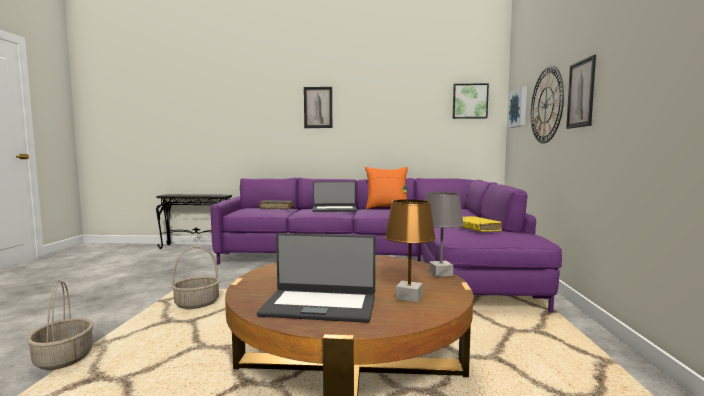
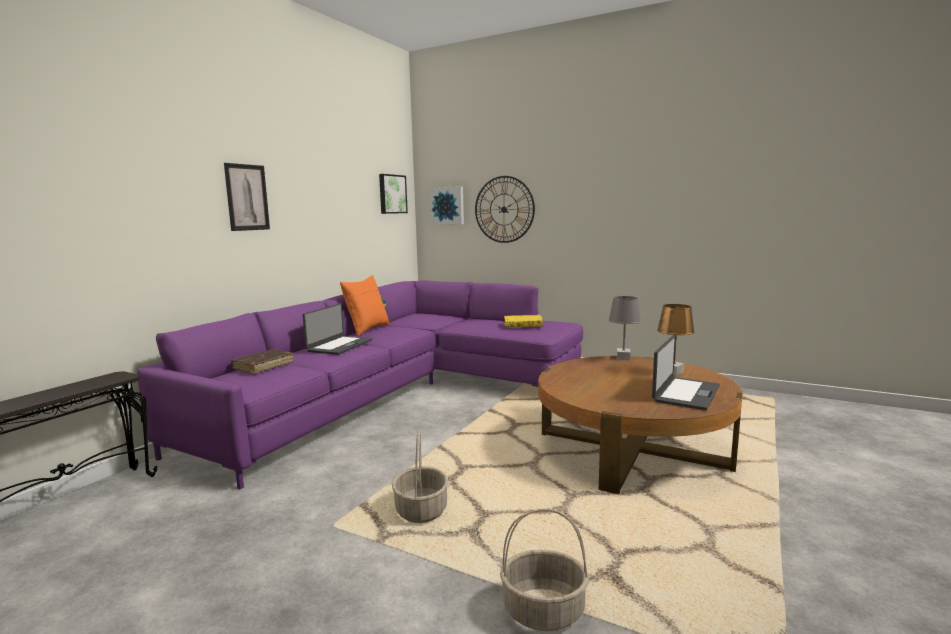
camera: 65 degrees left, 5 degrees up
(581, 94) = (560, 207): picture -> none

